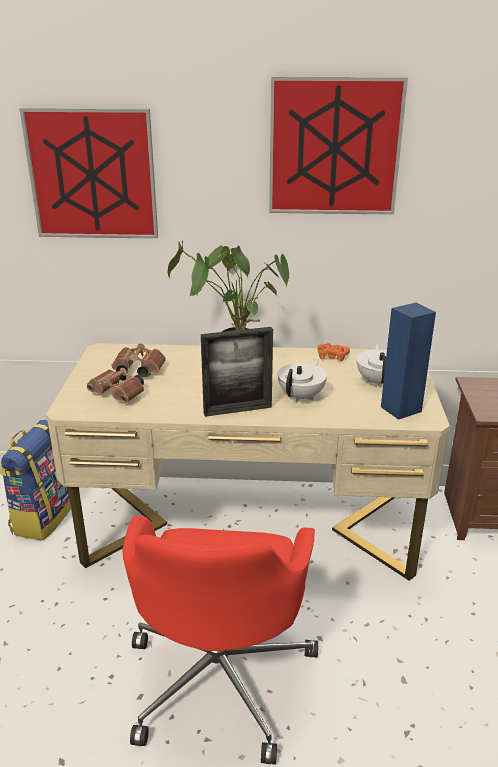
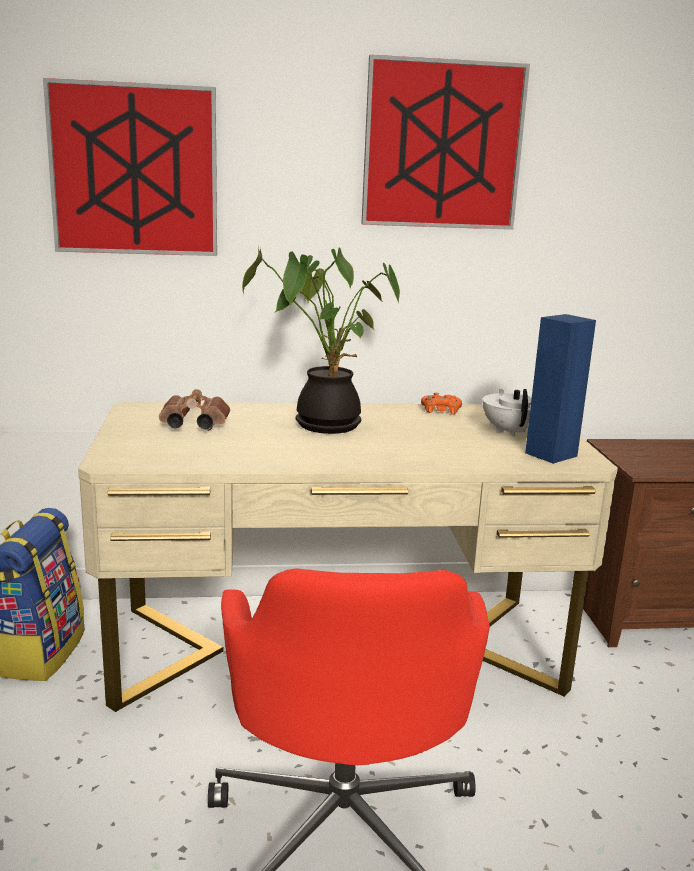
camera: 10 degrees left, 10 degrees down
(119, 395) = (177, 448): brown binoculars -> none
(237, 410) = (344, 459): picture frame -> none
(302, 396) = (421, 445): white teapot -> none

